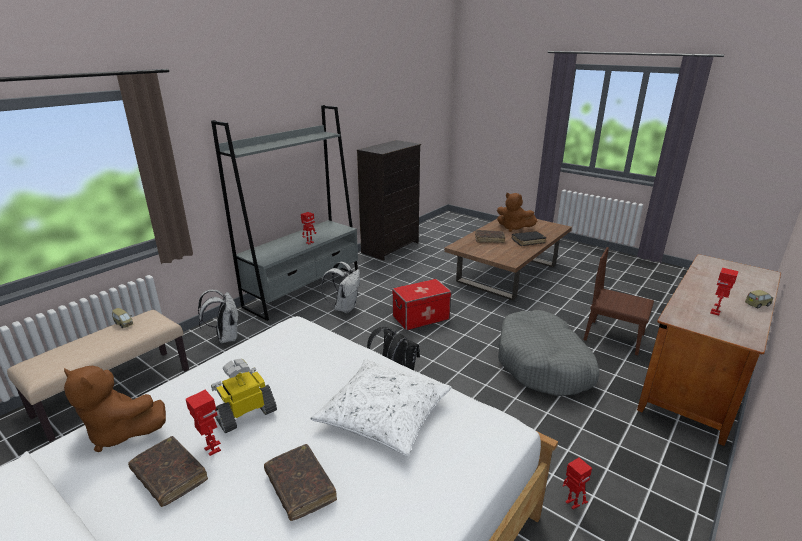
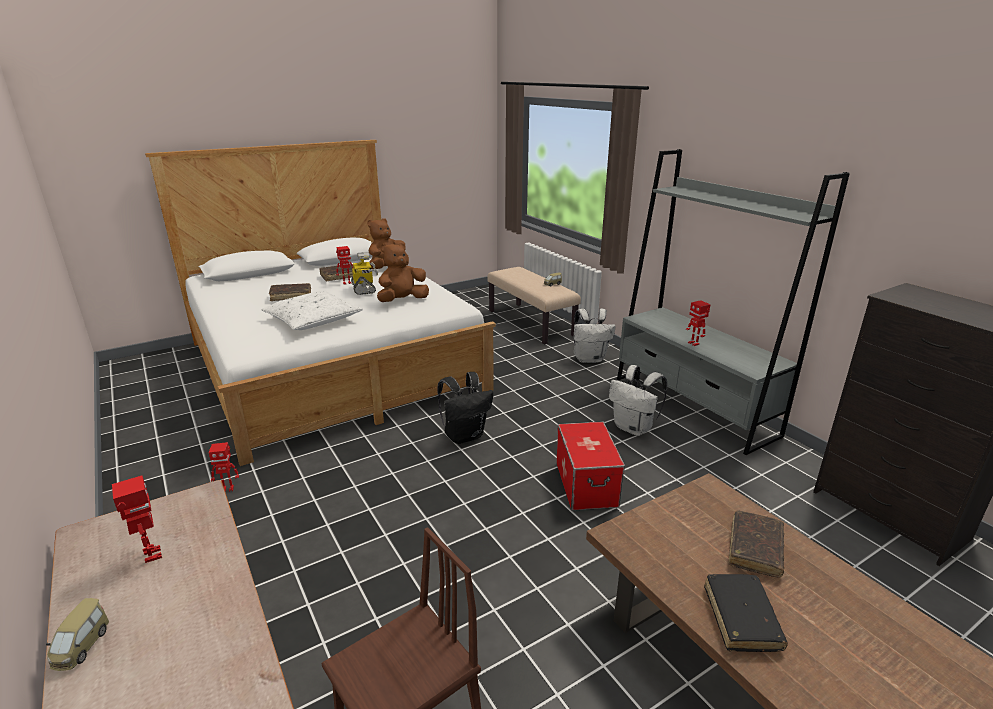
camera: 110 degrees right, 0 degrees up
(513, 228) = (858, 634): brown plush toy -> brown plush toy (402, 300)
(543, 364) = (406, 565): grey dog bed -> none

